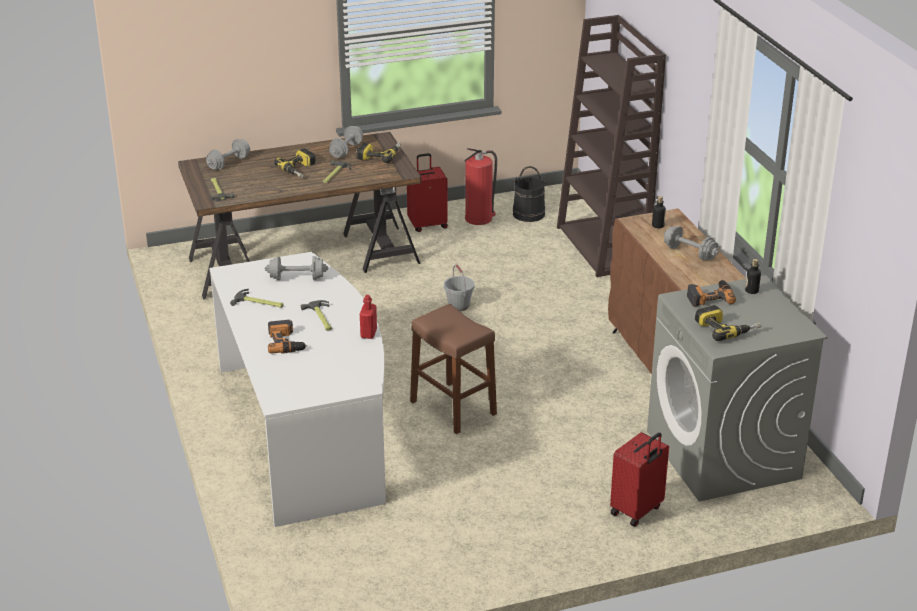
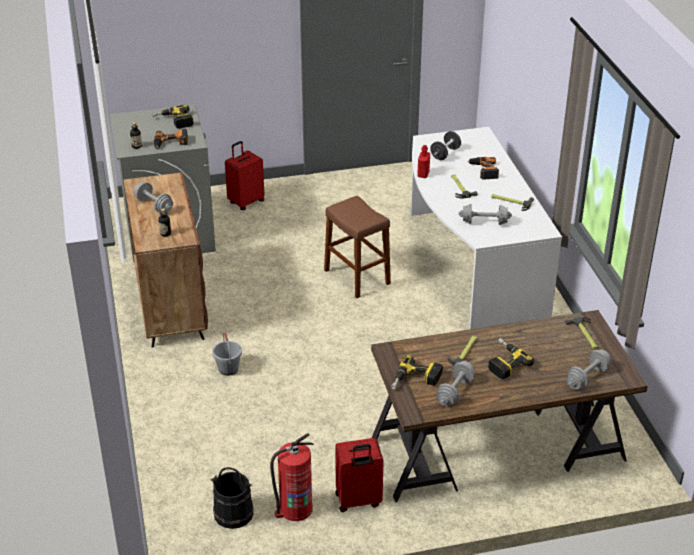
camera: 175 degrees left, 5 degrees up
(336, 365) = (445, 154): none -> black dumbbell
(459, 306) = (338, 377): grey bucket -> grey bucket (228, 369)
(603, 247) = (167, 449): brown bookcase -> none

